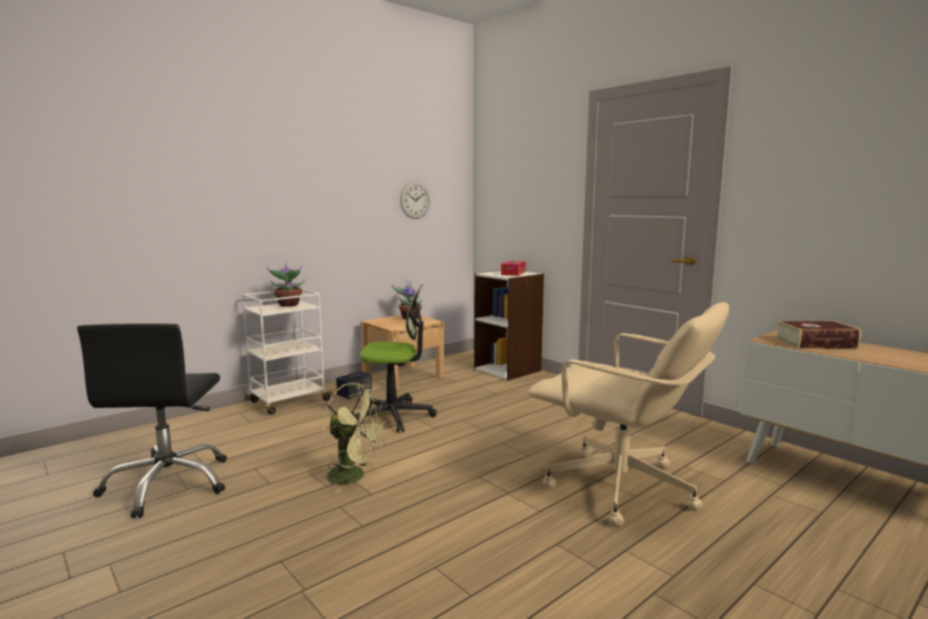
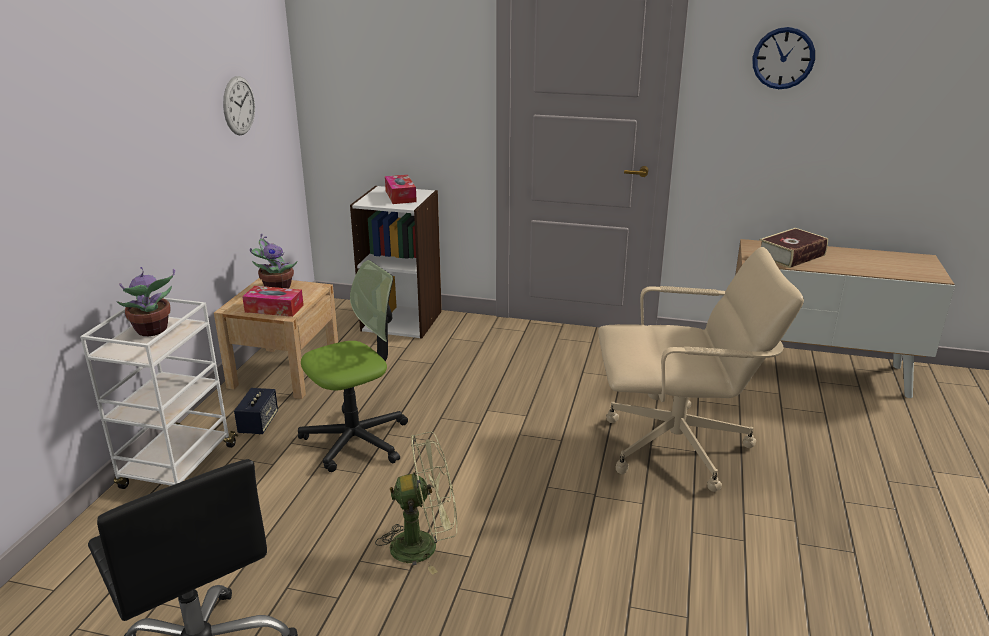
camera: 35 degrees left, 15 degrees up
(392, 324) = (274, 308): none -> tissue box
(818, 152) = (783, 58): none -> wall clock

